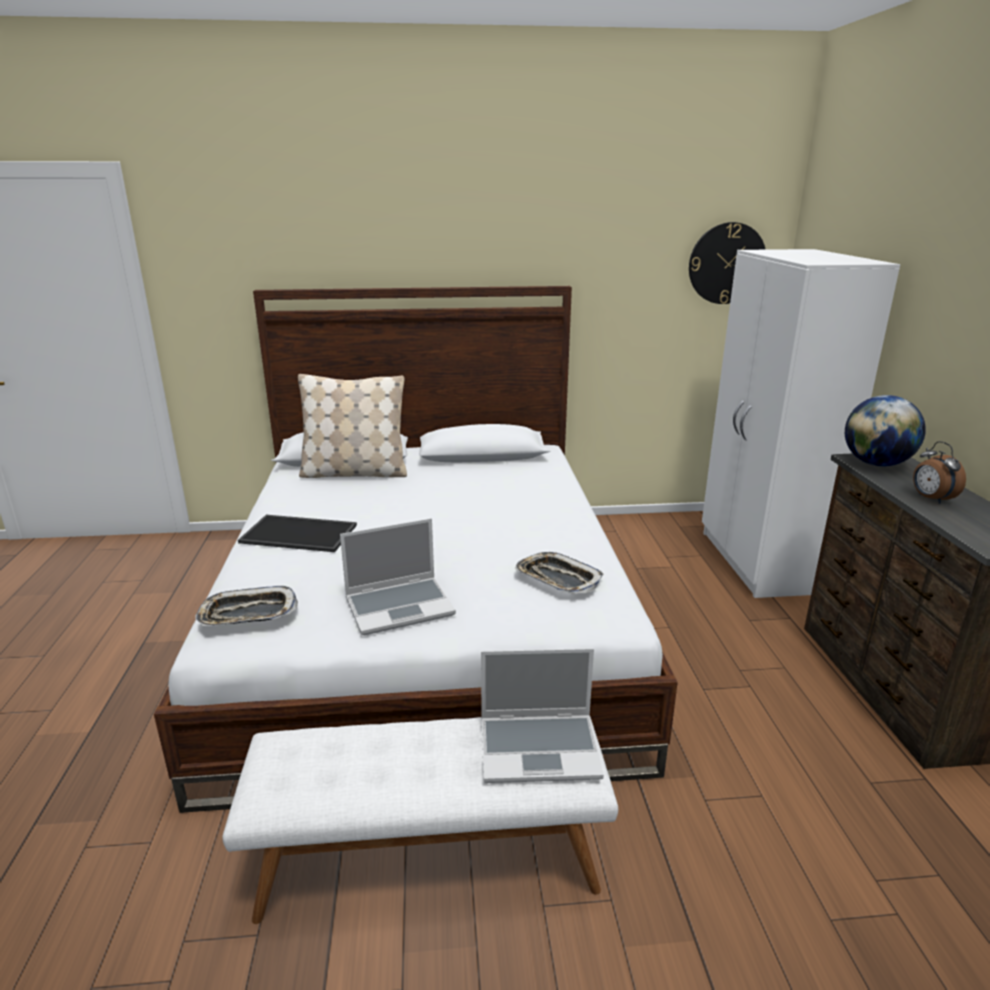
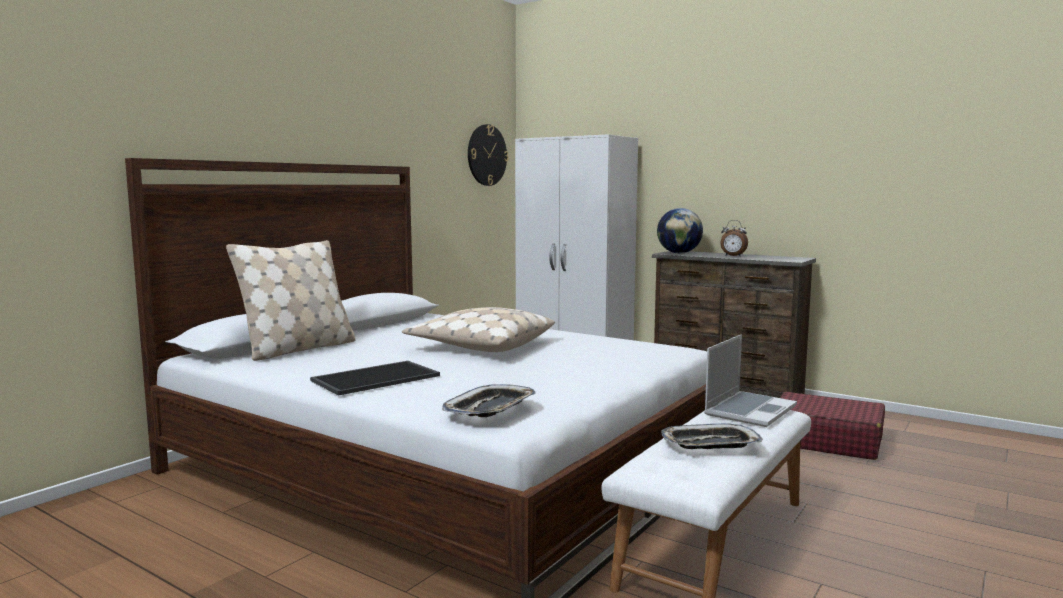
camera: 50 degrees left, 15 degrees down
(400, 606) = (569, 377): laptop -> none
(462, 524) = (480, 346): none -> beige pillow
(558, 579) = (609, 346): tray -> tray (710, 444)
(857, 845) = (825, 440): none -> red suitcase

